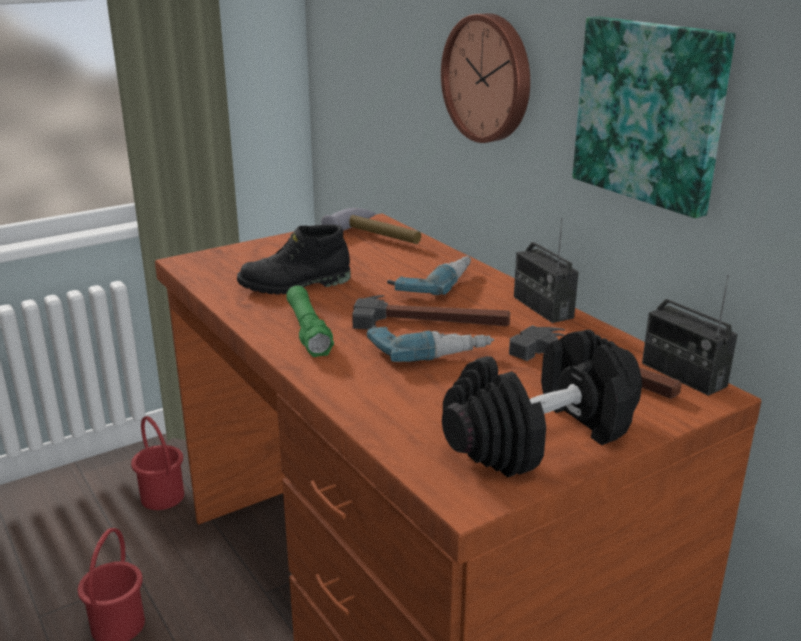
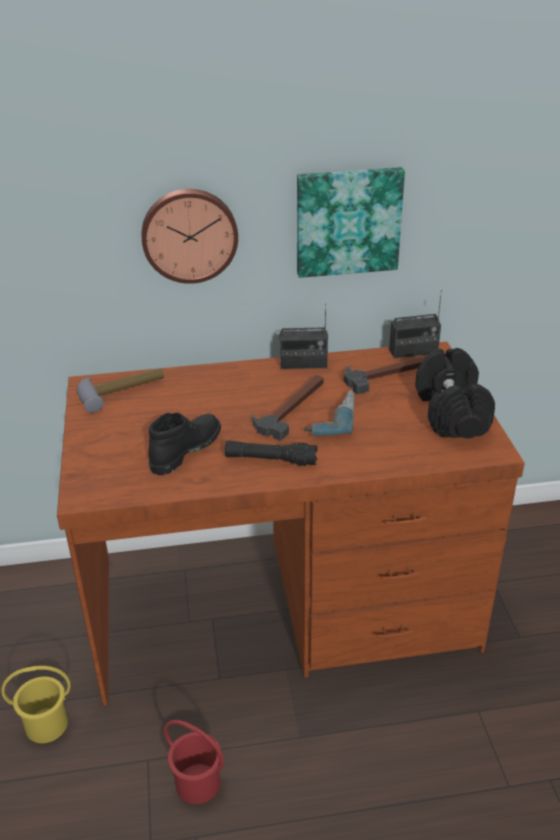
camera: 65 degrees left, 10 degrees up
(163, 496) = (46, 724): red bucket -> yellow bucket
(295, 285) = (185, 449): black boot -> black boot turned 150 degrees counterclockwise
(308, 331) = (270, 460): green flashlight -> black flashlight
(432, 283) = (233, 391): power drill -> none

